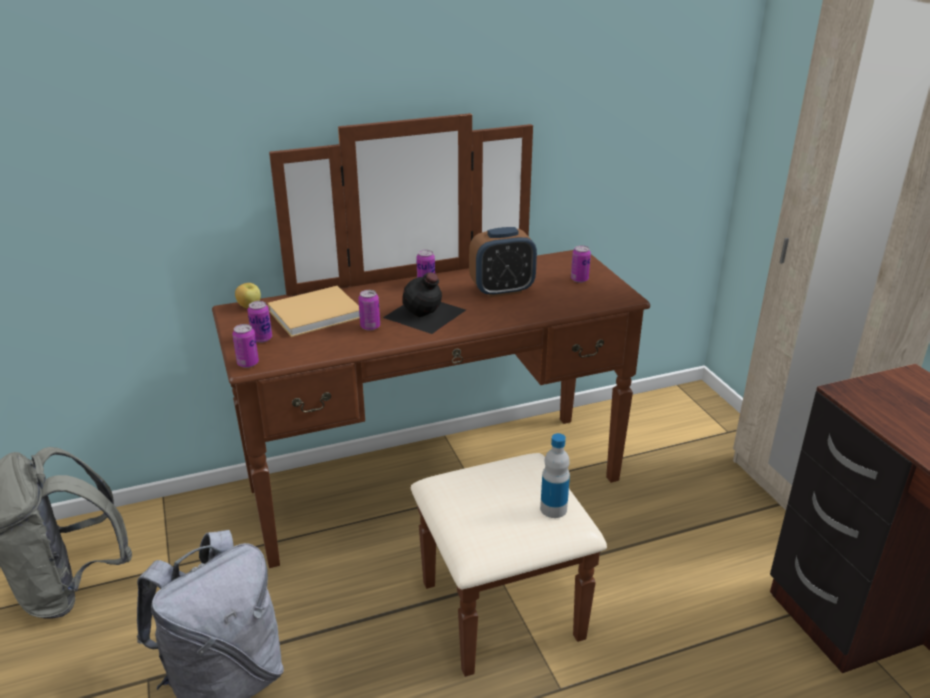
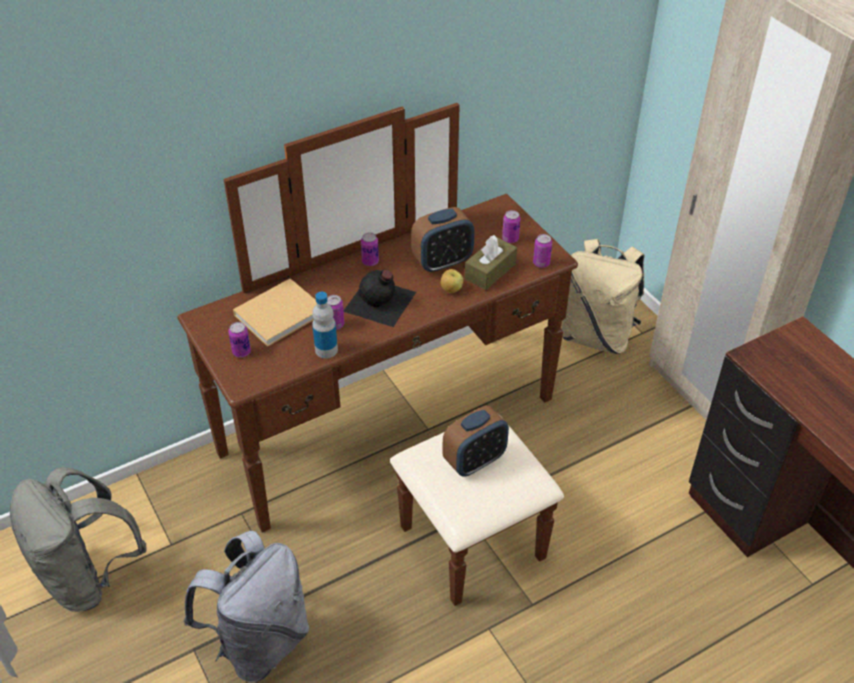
camera: 10 degrees left, 15 degrees up
(248, 363) = (240, 384): can -> can (541, 263)
(249, 306) = (214, 312): apple -> apple (451, 290)
(504, 493) = (474, 461): none -> alarm clock
(551, 301) = (490, 271): none -> brown tissue box
(553, 509) = (518, 471): bottle -> bottle (326, 350)
(677, 429) = (596, 335): none -> beige backpack

